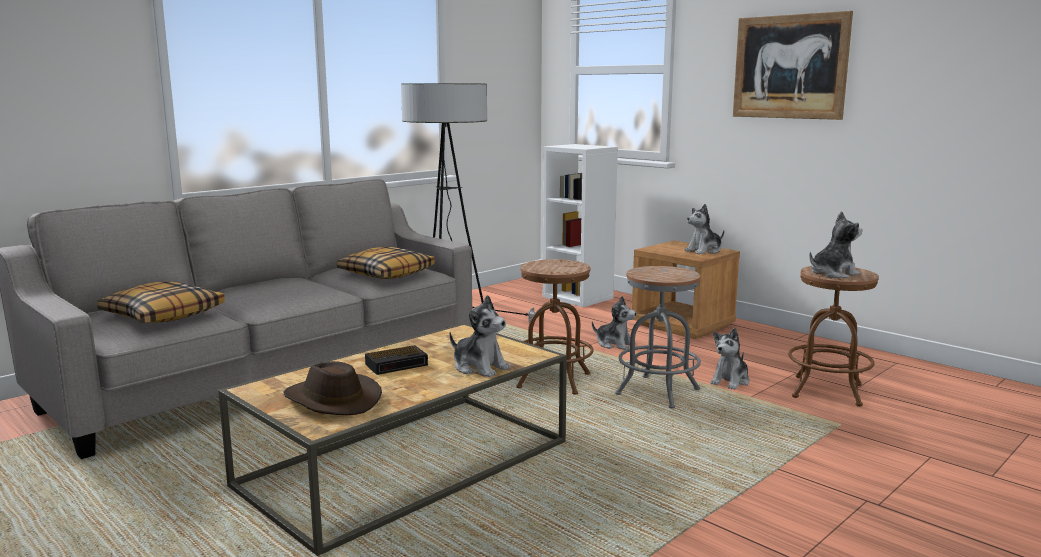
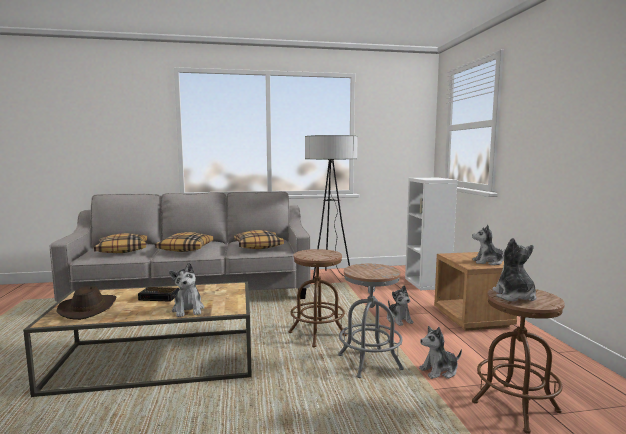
camera: 35 degrees right, 5 degrees down
(278, 295) = (186, 248): none -> pillow
(789, 67) = (570, 114): picture -> none
(832, 274) = (514, 296): plush toy -> plush toy turned 105 degrees counterclockwise

